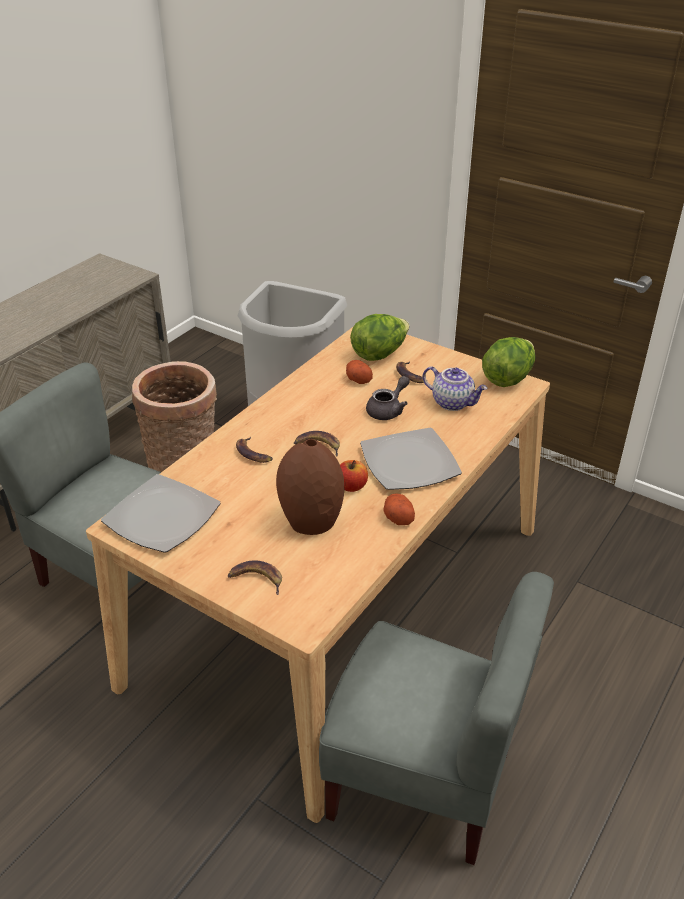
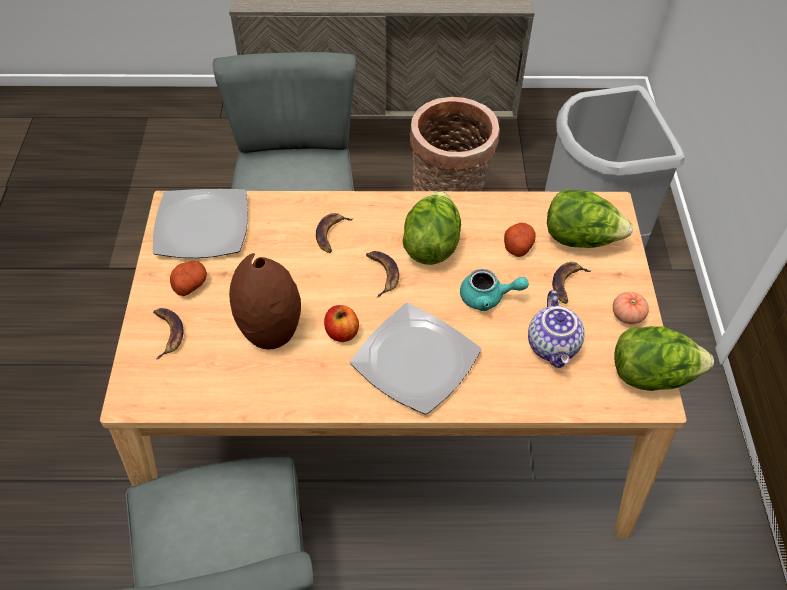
camera: 55 degrees right, 15 degrees up
(316, 413) = (431, 244): none -> lettuce
(388, 410) = (488, 297): grey teapot -> turquoise teapot
(397, 517) = (323, 394): potato -> potato (190, 284)
(456, 365) = (627, 315): none -> tomato

